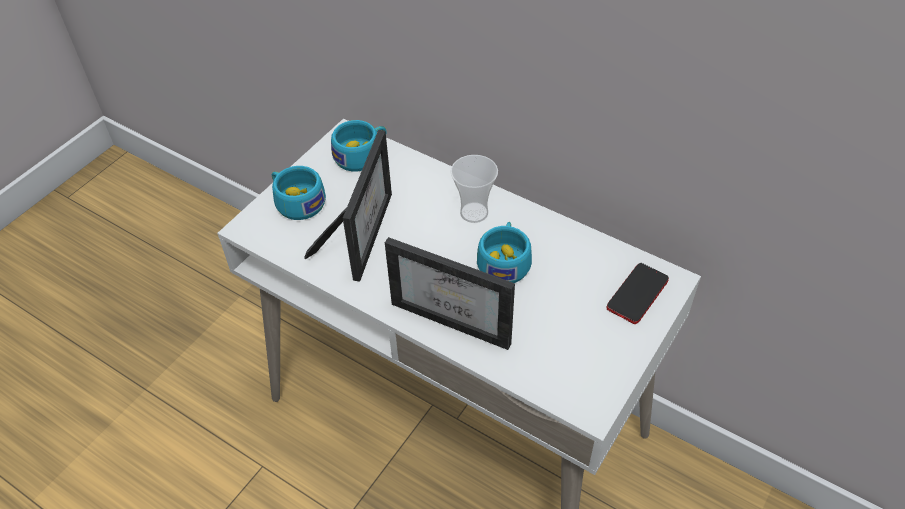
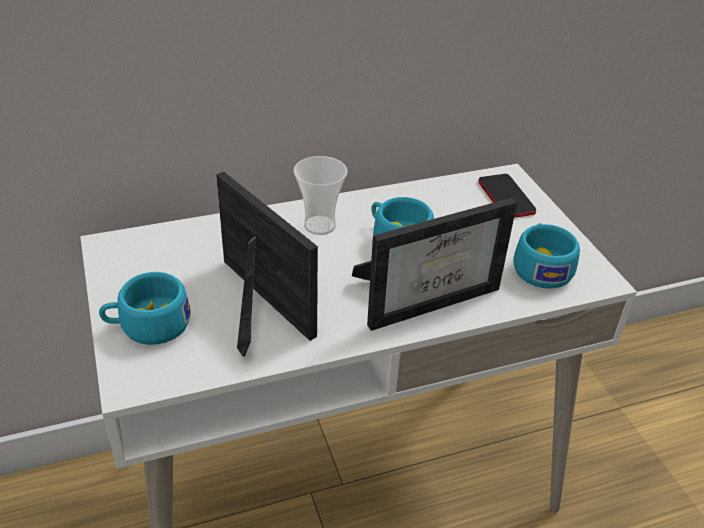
camera: 55 degrees left, 10 degrees down
(362, 155) = (151, 249): turquoise cup -> turquoise cup (541, 267)

